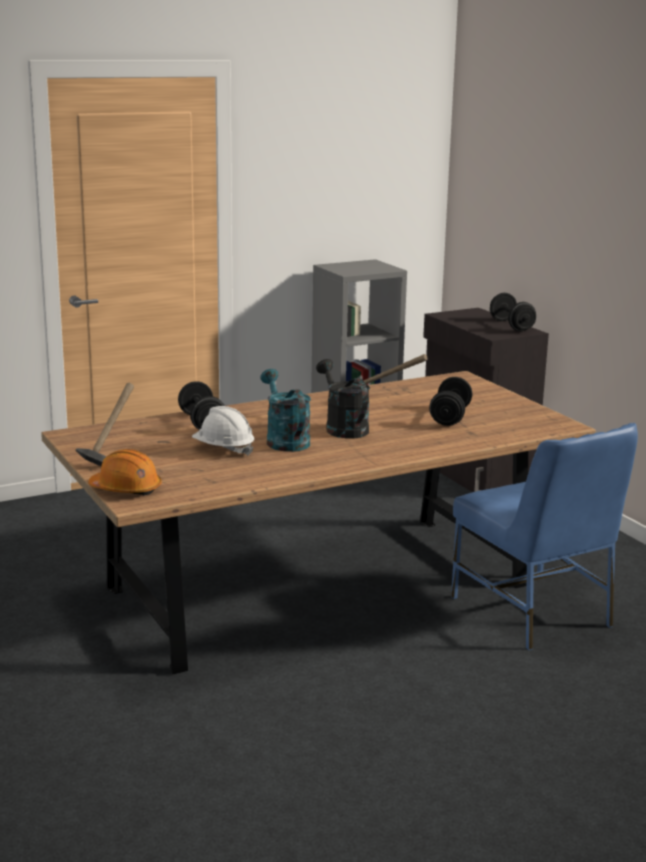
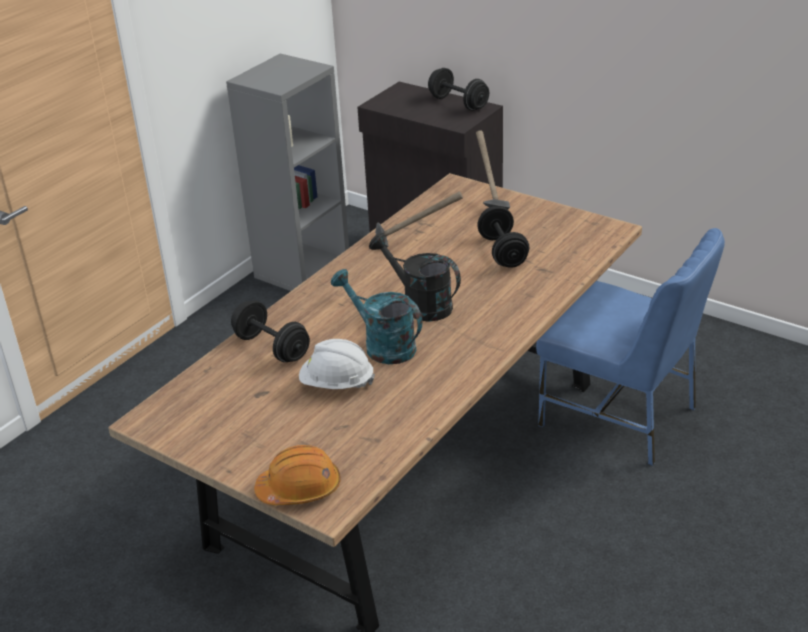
camera: 25 degrees left, 15 degrees up
(109, 454) = (223, 437): hammer -> hammer (488, 197)

